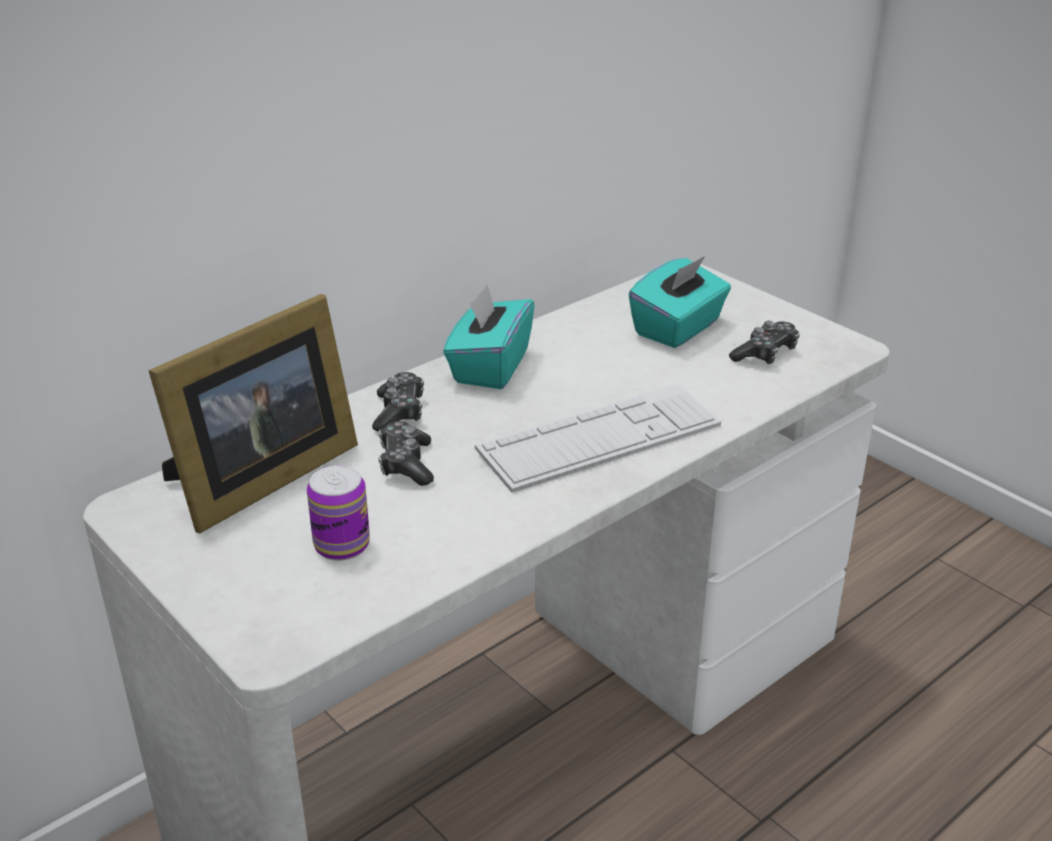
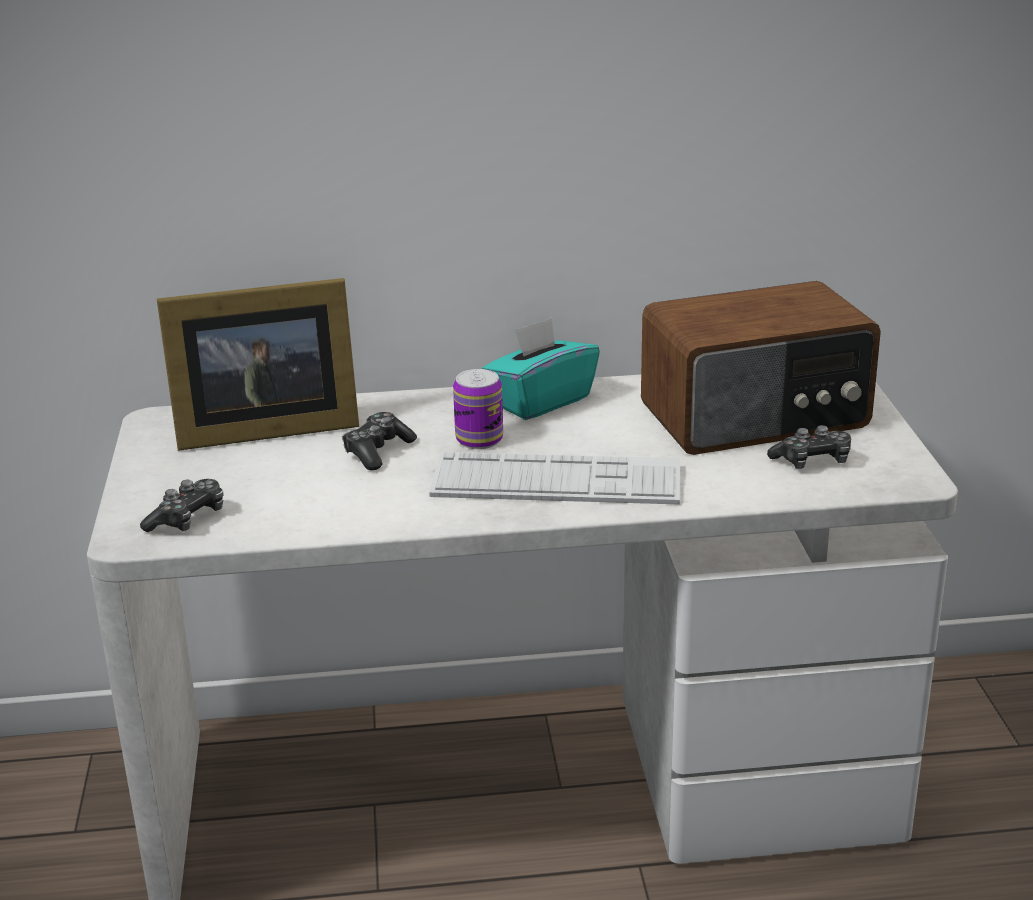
camera: 35 degrees right, 5 degrees down
(342, 545) = (260, 490): can -> can (479, 439)
(399, 412) = (422, 414): game controller -> game controller (187, 519)
(678, 328) = (756, 417): turquoise tissue box -> radio

